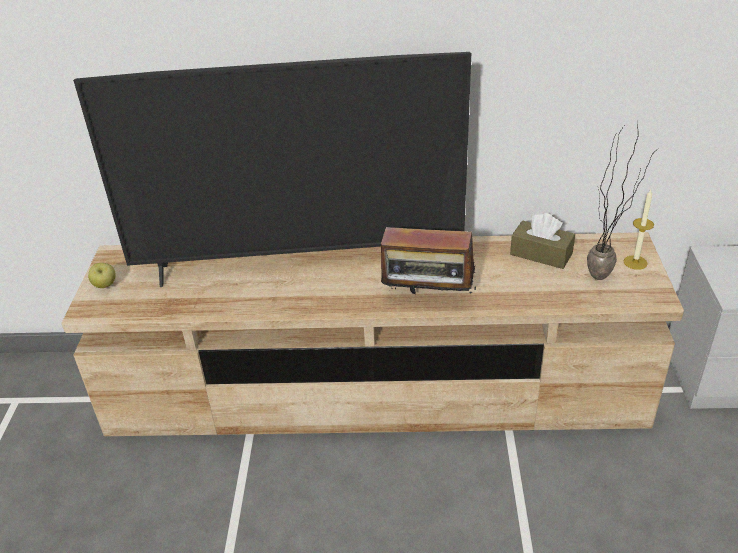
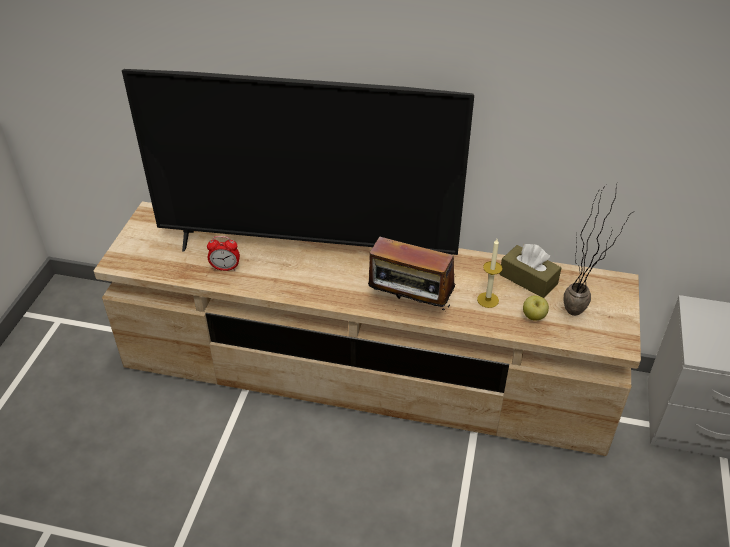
camera: 10 degrees right, 5 degrees up
(105, 285) = (137, 241): apple -> apple (533, 317)
(214, 296) = (225, 268): none -> alarm clock
(635, 262) = (613, 304): candle -> candle (488, 300)

